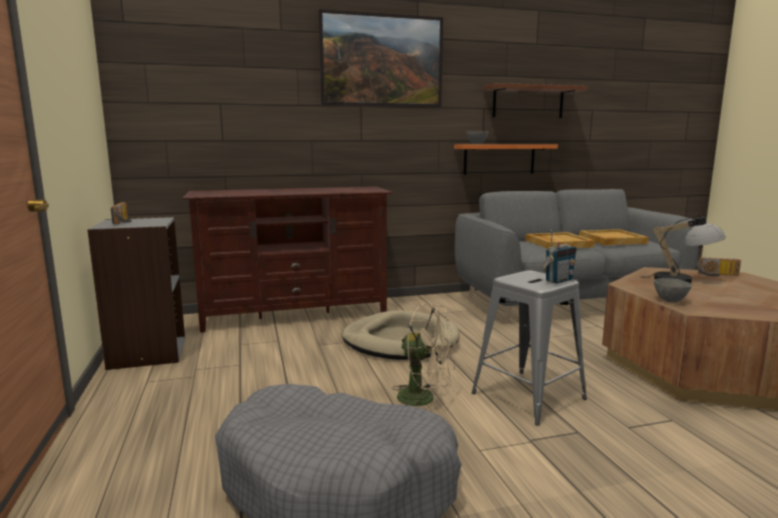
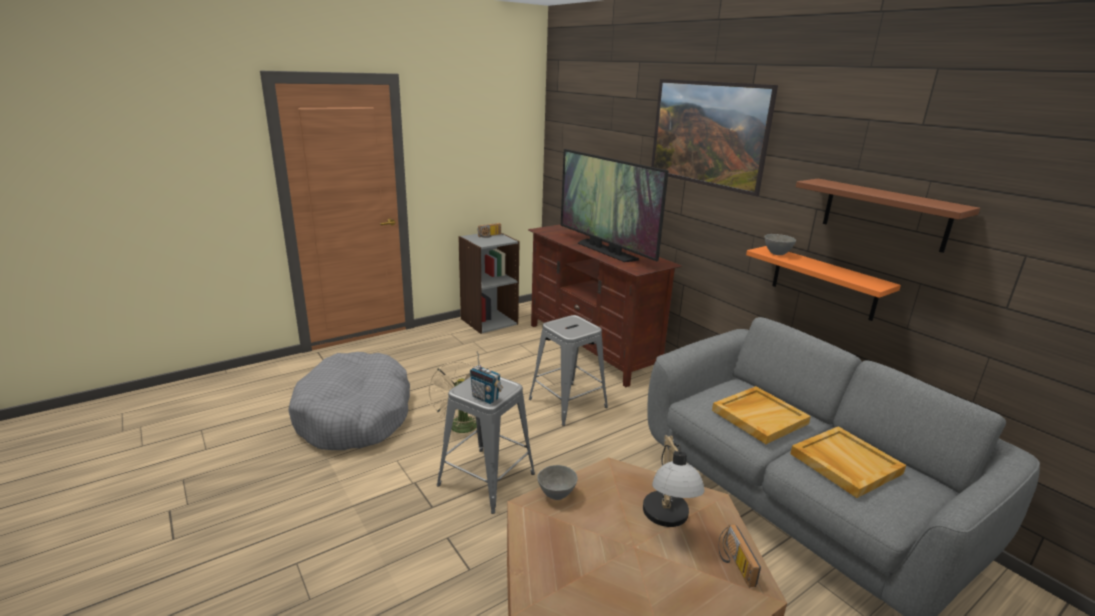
camera: 70 degrees right, 10 degrees up
(313, 191) = (605, 251): none -> television
(400, 341) = (567, 403): beige dog bed -> grey stool

